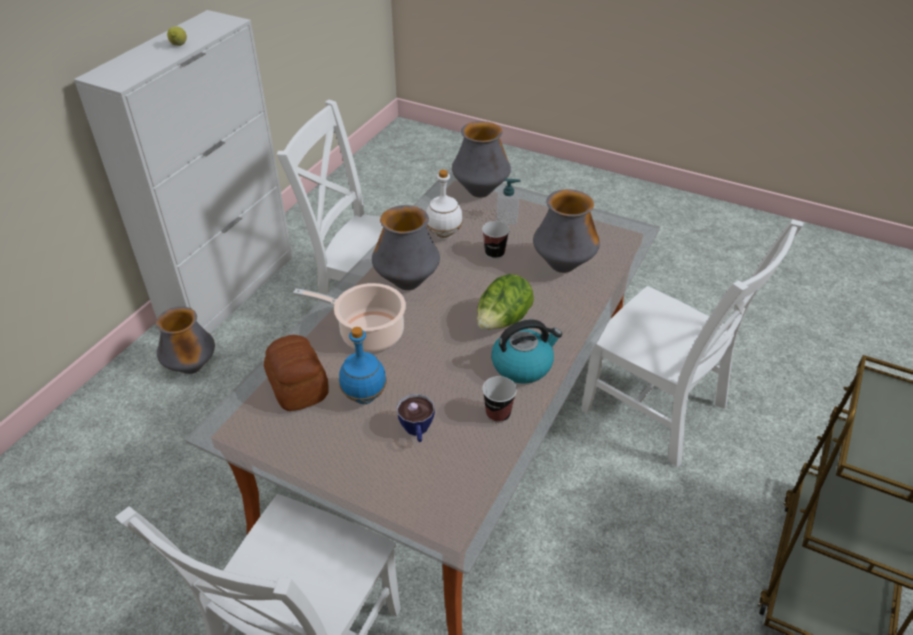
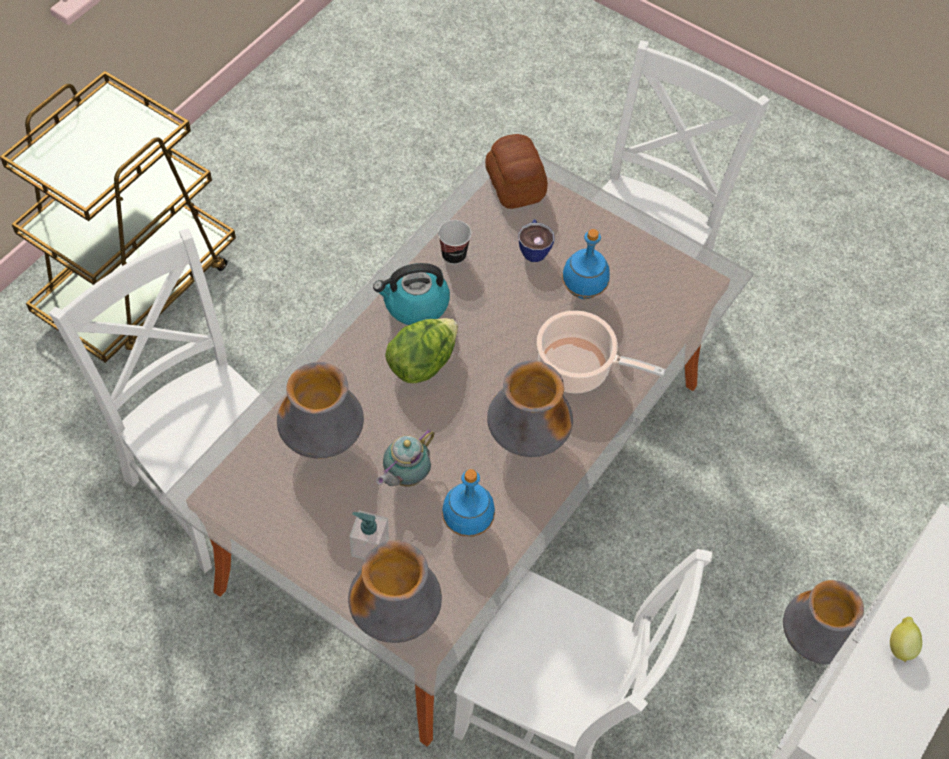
camera: 175 degrees left, 15 degrees up
(298, 385) = (650, 312): bread -> bread (514, 185)
(444, 235) = (466, 523): white bottle -> blue bottle
(494, 253) = (405, 477): cup -> teapot

